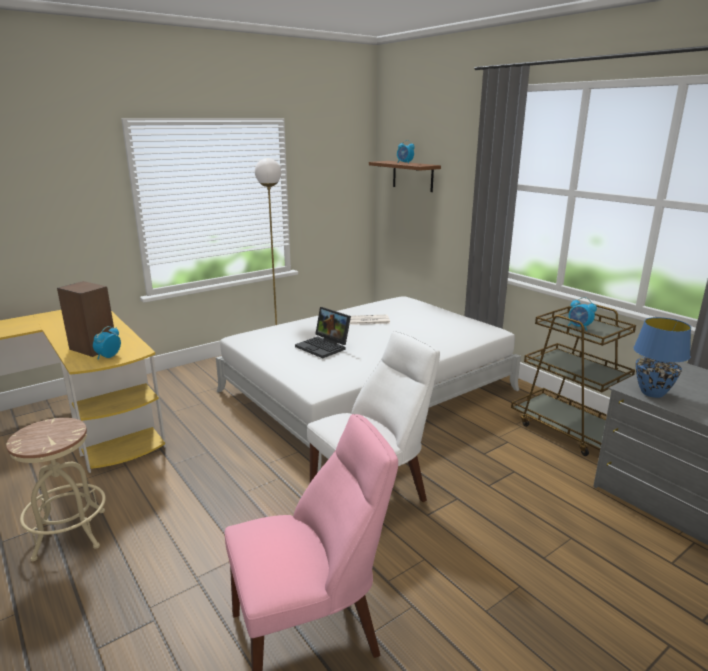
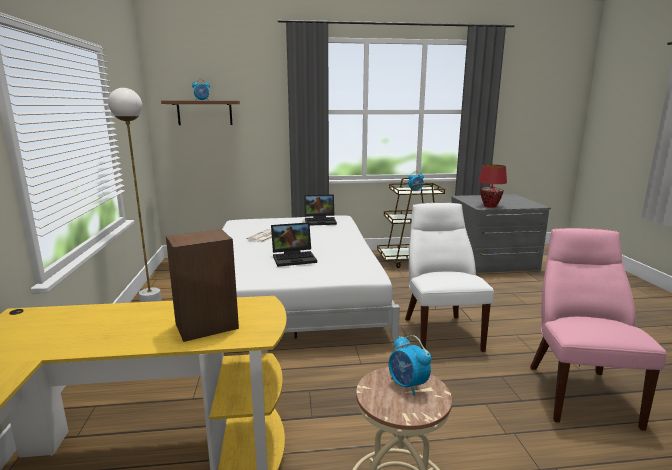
camera: 60 degrees left, 5 degrees down
(108, 357) = (254, 319): alarm clock -> alarm clock (407, 385)
(454, 326) = (321, 221): none -> laptop
(652, 393) = (490, 206): blue table lamp -> red table lamp

